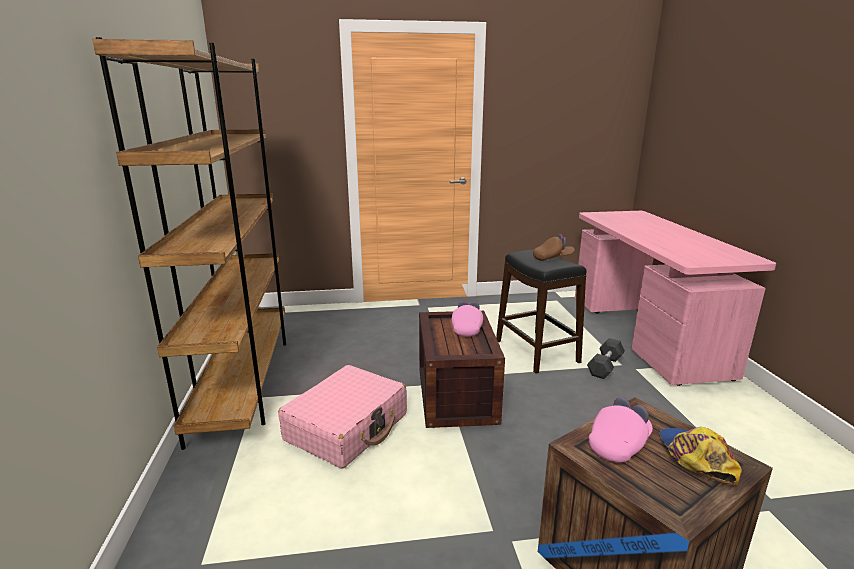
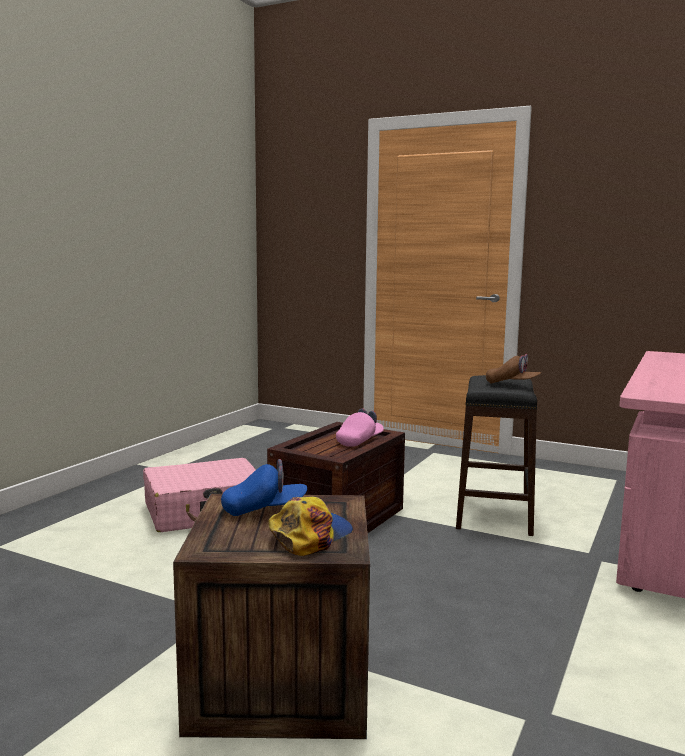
camera: 35 degrees right, 10 degrees down
(244, 381) = (180, 463): brown bookcase -> none
(605, 366) = (560, 547): black dumbbell -> none
(619, 444) = (264, 510): pink cap -> blue cap

